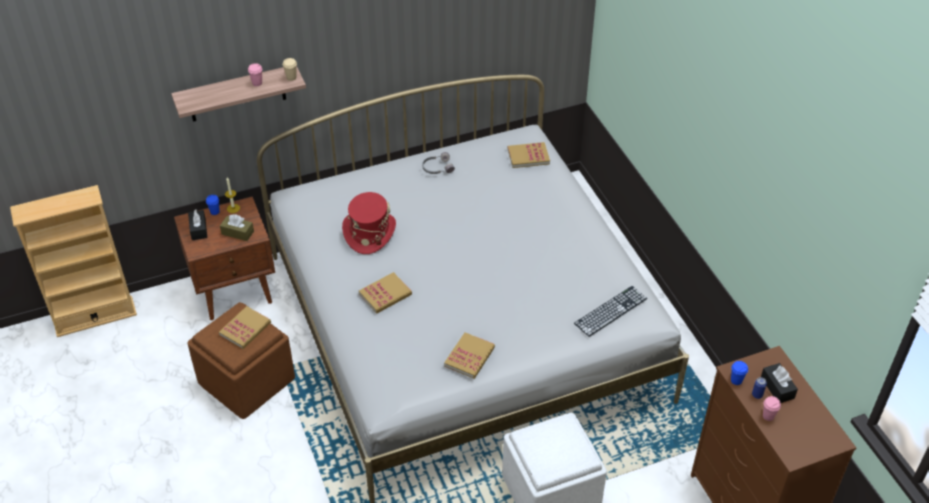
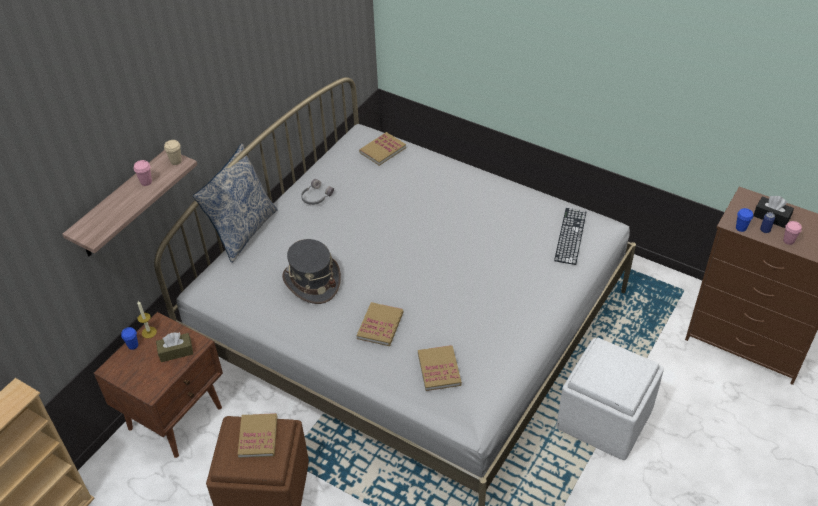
camera: 35 degrees left, 0 degrees up
(198, 229) = (132, 370): black tissue box -> none
(359, 166) = (243, 231): none -> pillow
(369, 232) = (312, 281): red hat -> grey hat
(469, 357) = (503, 335): book -> book (439, 369)

